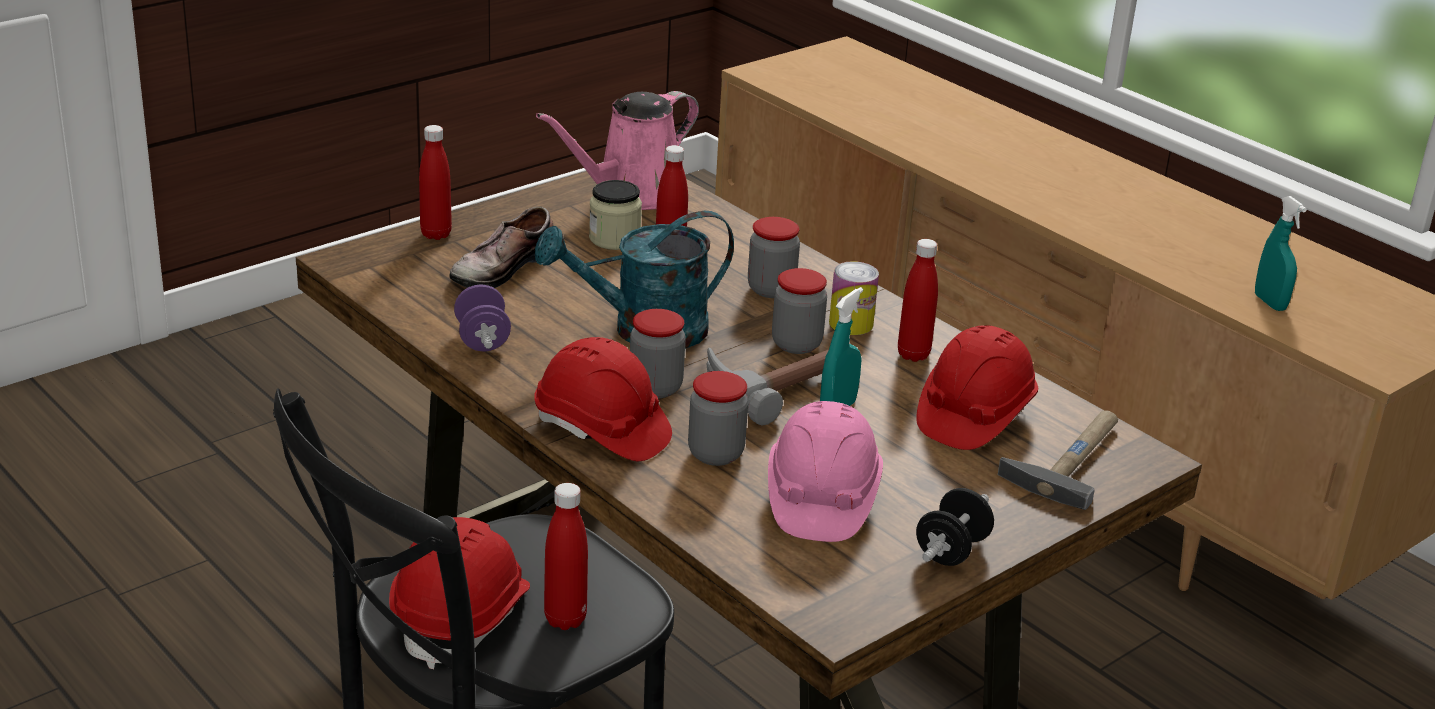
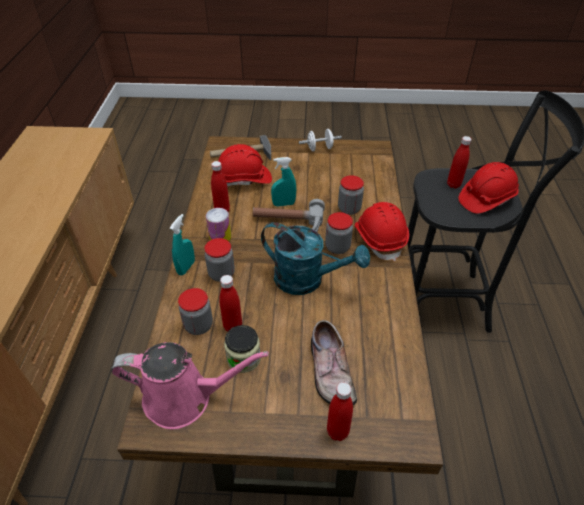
camera: 135 degrees left, 15 degrees up
(482, 340) = (385, 316): purple dumbbell -> none
(499, 267) = (329, 371): shoe -> shoe turned 90 degrees clockwise
(796, 344) = (256, 238): jar -> jar (198, 325)
(820, 499) = (335, 178): pink hard hat -> none
(951, 550) = (320, 148): black dumbbell -> white dumbbell
(1270, 303) = (65, 168): turquoise spray bottle -> turquoise spray bottle (186, 267)

